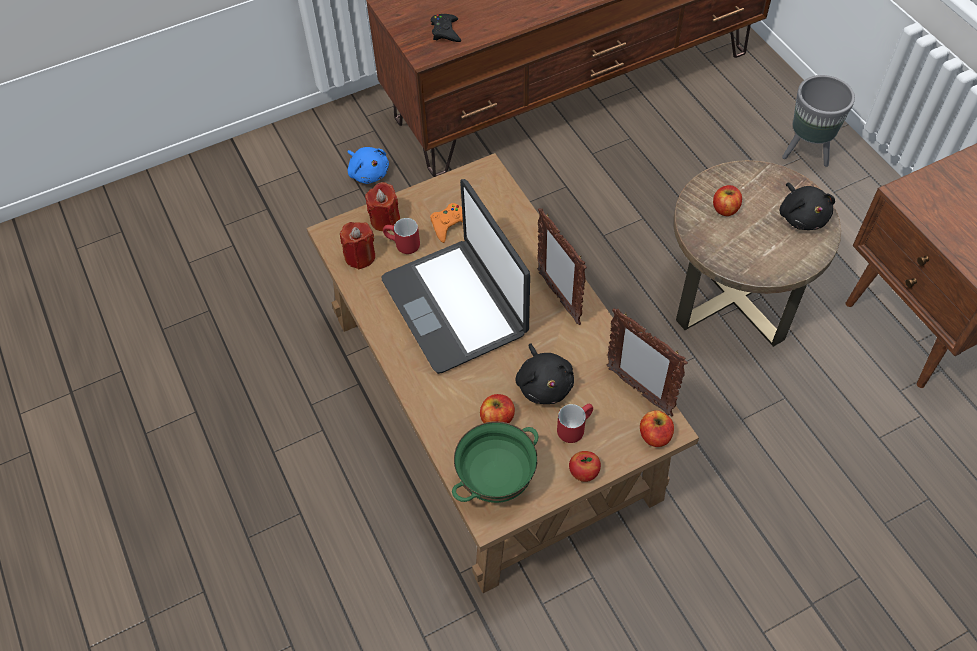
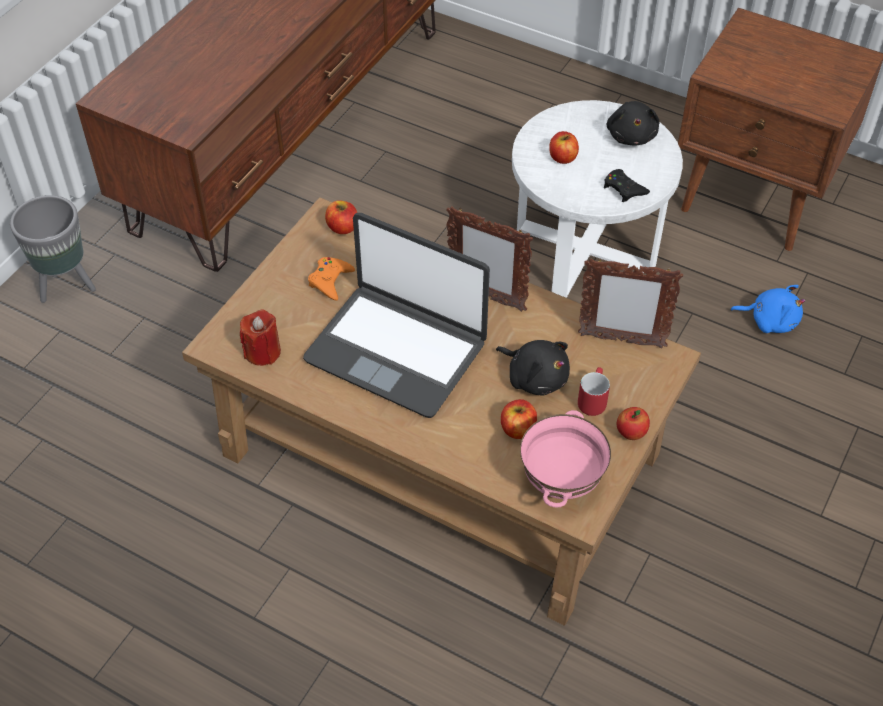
camera: 35 degrees left, 5 degrees down
(368, 173) = (141, 298): blue plush toy -> blue plush toy (770, 320)
(385, 220) = (260, 306): red candle -> none
(402, 246) = (298, 322): red mug -> none
(445, 31) = (189, 101): black game controller -> black game controller (624, 189)
(496, 480) = (560, 481): green bowl -> pink bowl
(655, 436) = (665, 370): apple -> apple (342, 227)
(734, 295) = (585, 247): brown side table -> white side table
(802, 216) = (631, 135): black plush toy -> black plush toy turned 45 degrees clockwise
(806, 153) = (554, 97): grey planter -> grey planter (67, 285)

